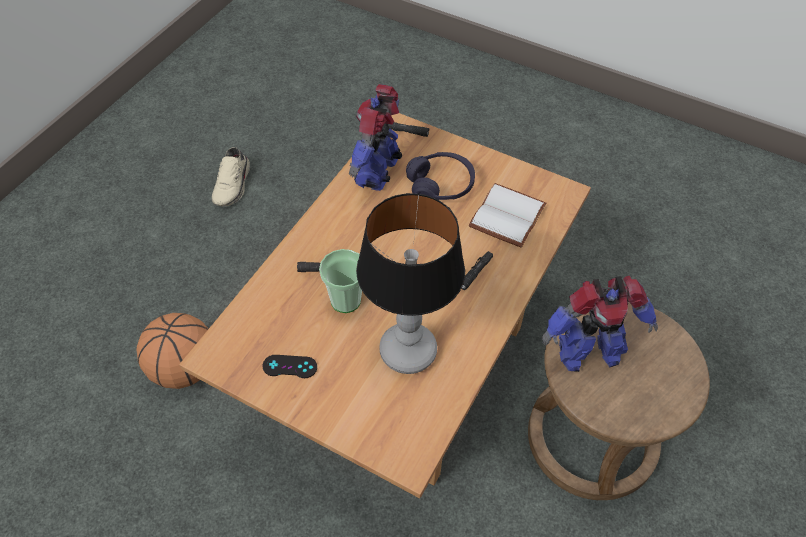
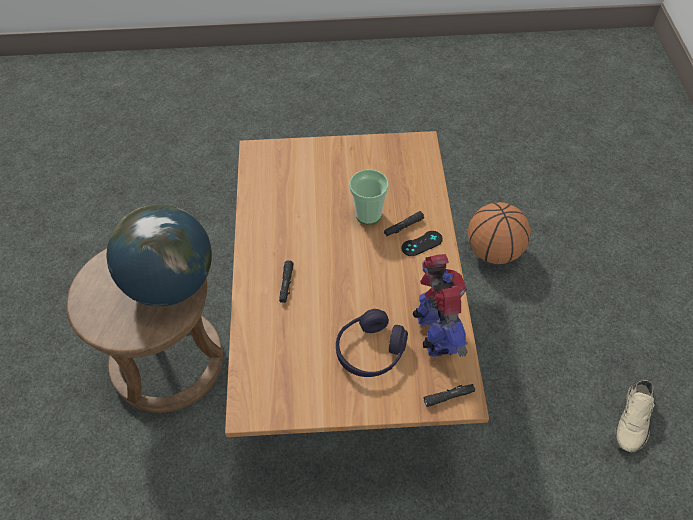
camera: 150 degrees right, 0 degrees up
(233, 185) = (634, 420): beige shoe -> beige shoe turned 135 degrees counterclockwise
(290, 366) = (368, 160): black game controller -> black game controller (422, 243)
(409, 351) = (298, 205): table lamp -> none
(508, 218) = (287, 350): white book -> none
(587, 352) = (171, 284): toy robot -> globe

